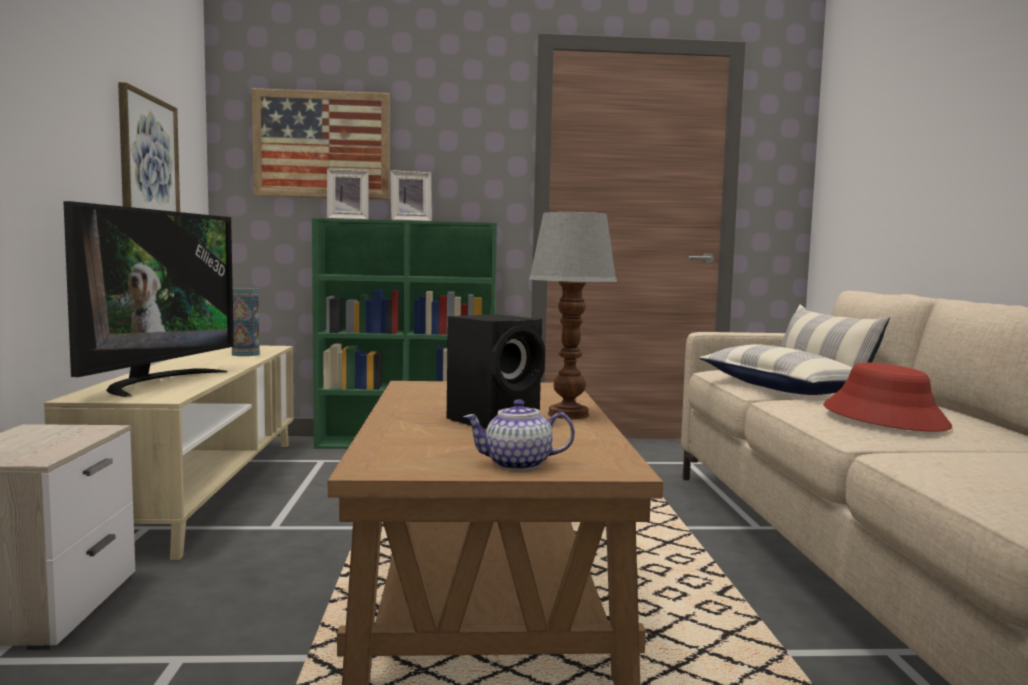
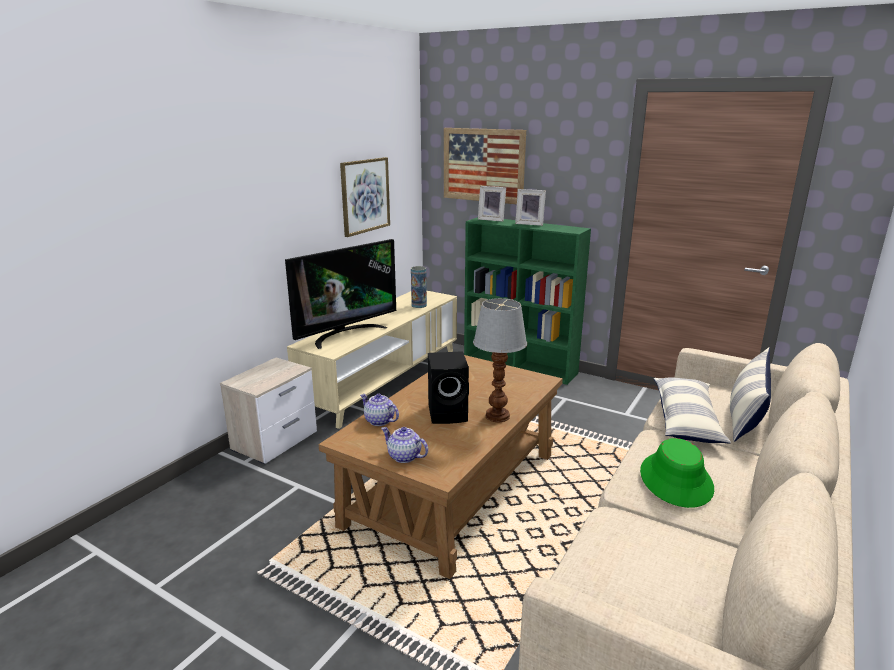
camera: 35 degrees right, 15 degrees up
(396, 442) = (379, 421): none -> teapot
(885, 417) = (676, 480): red hat -> green hat

